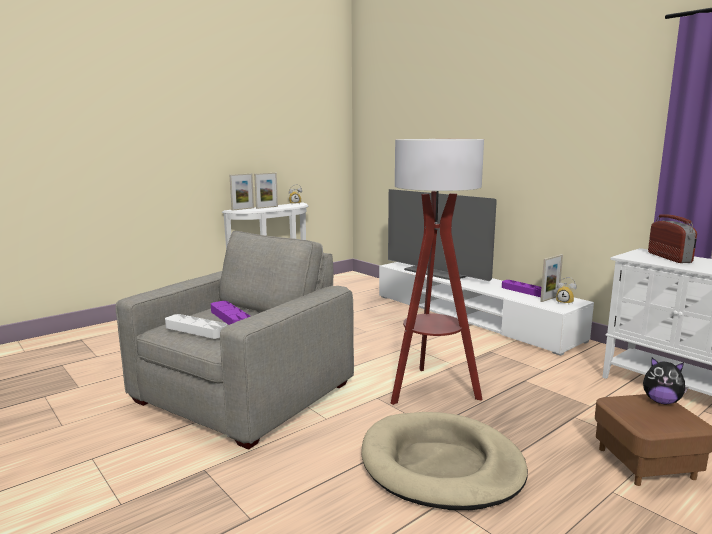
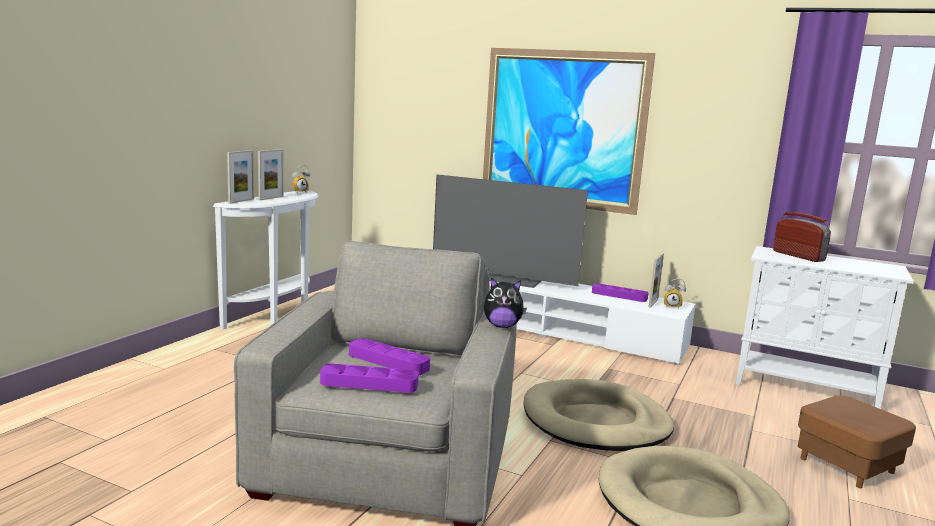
camera: 25 degrees left, 0 degrees up
(196, 330) = (369, 383): white tray -> purple tray
(431, 390) = (596, 422): floor lamp -> beige dog bed
(486, 148) = (562, 129): none -> picture
(661, 401) = (853, 402): plush toy -> plush toy (502, 326)

